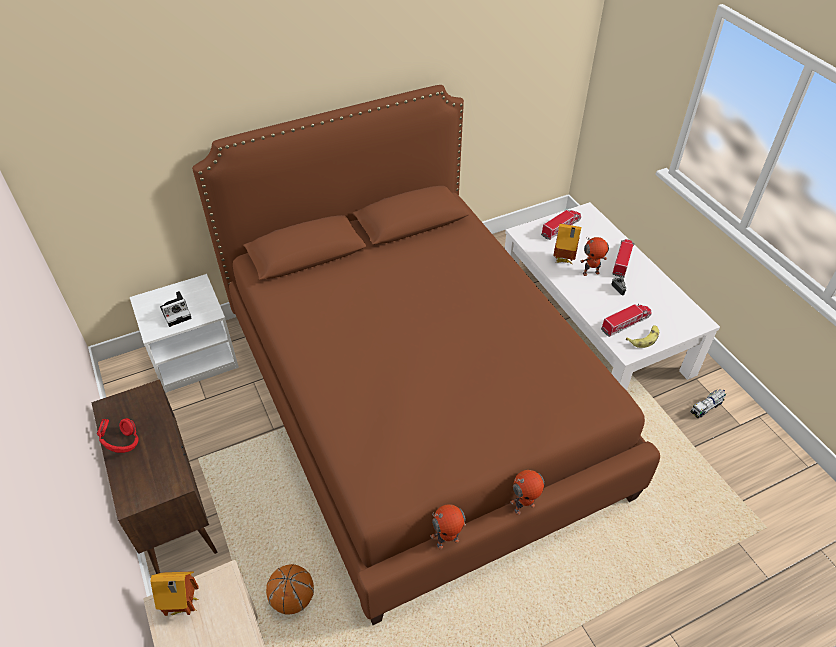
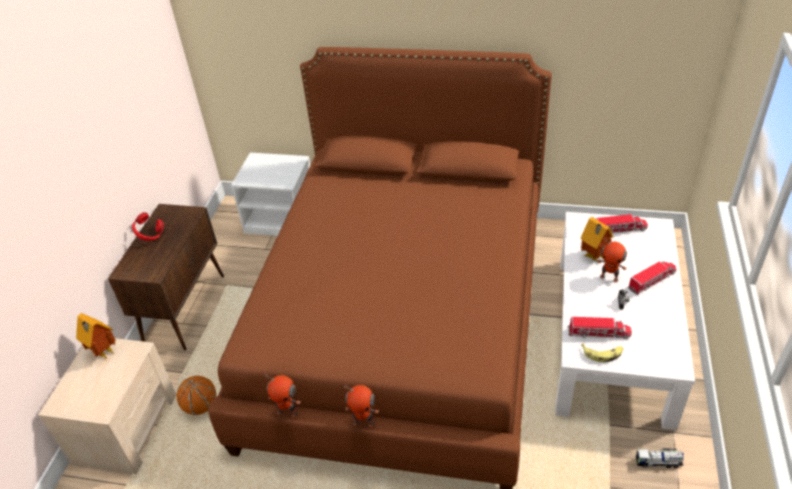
camera: 40 degrees right, 5 degrees down
(177, 312) = (267, 174): camera -> none

